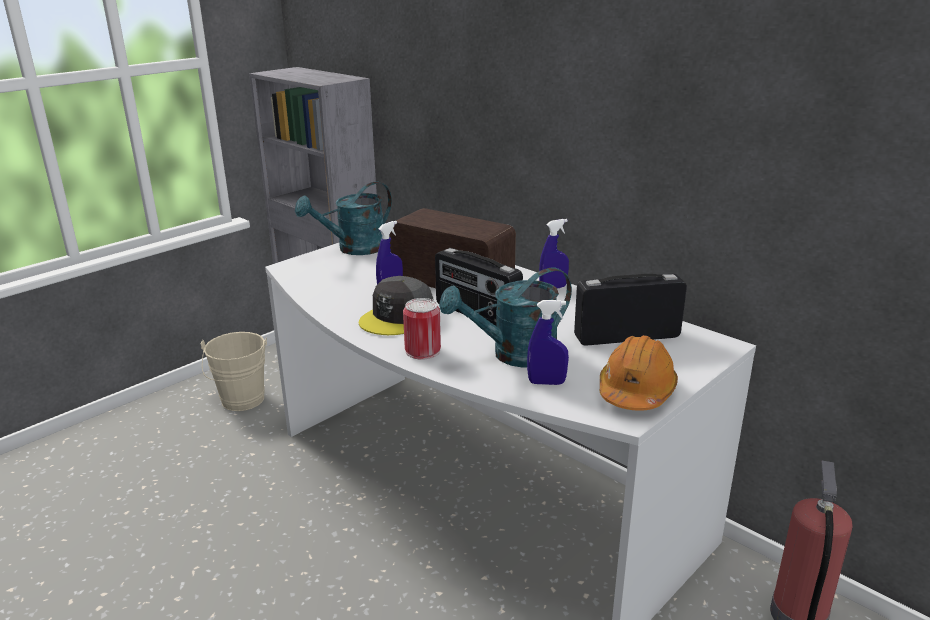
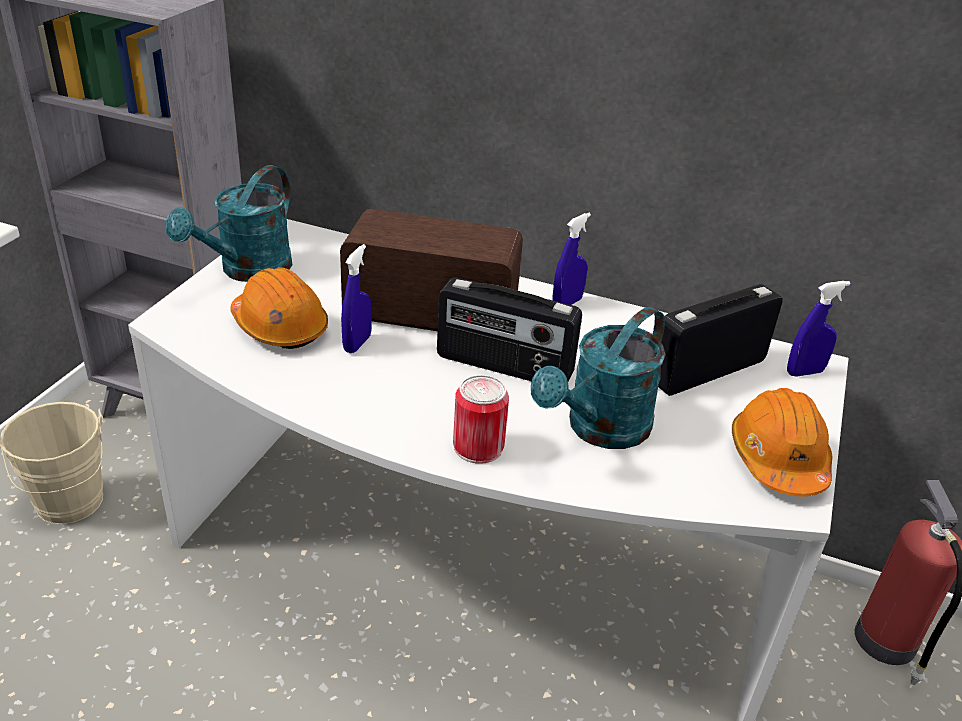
camera: 25 degrees left, 10 degrees up
(350, 277) = (280, 327): none -> orange hard hat
(398, 317) = (401, 391): grey cap -> none
(546, 382) = (670, 468): blue spray bottle -> blue spray bottle (804, 372)

